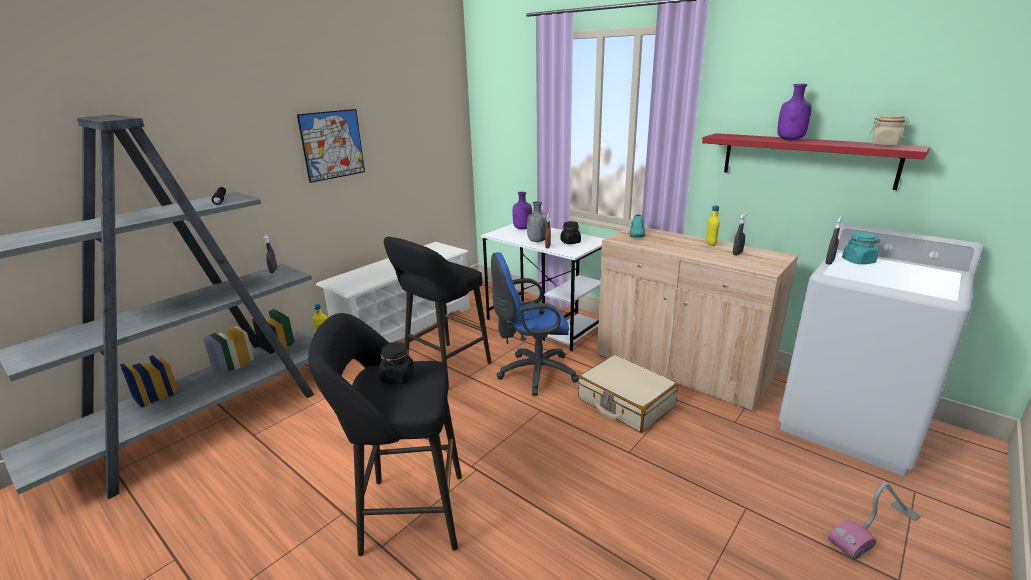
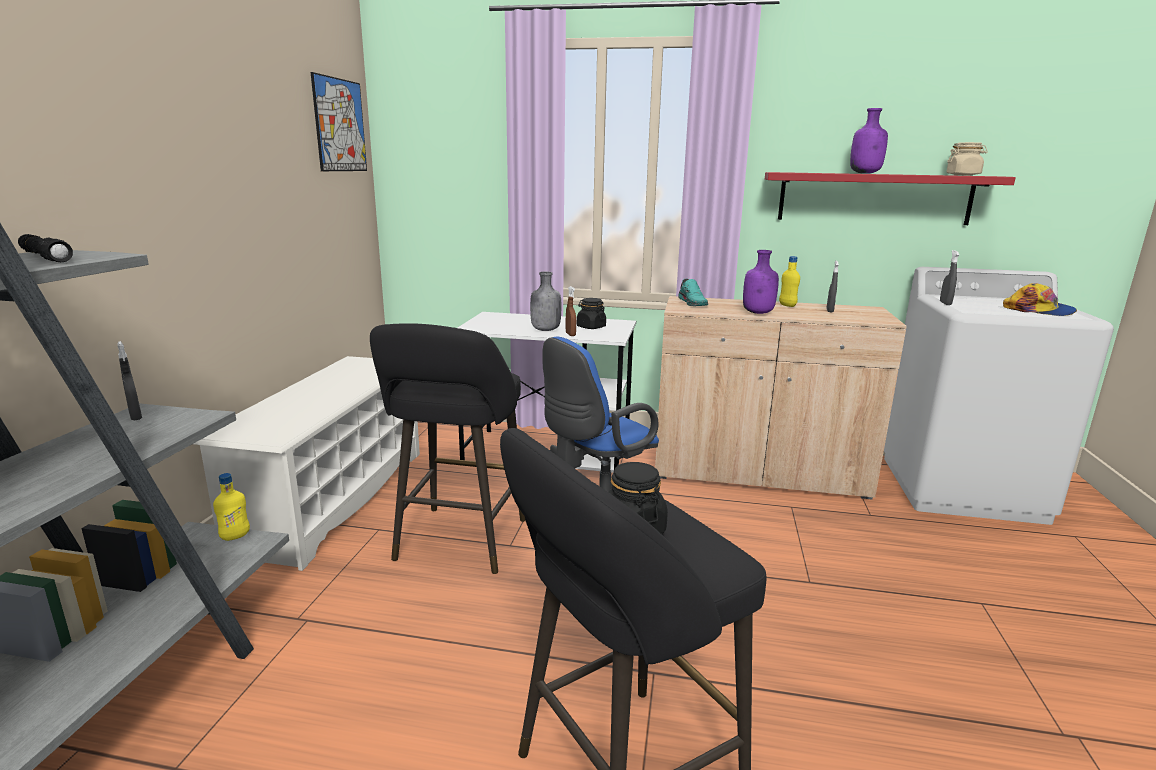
camera: 30 degrees left, 5 degrees down
(332, 145) = (201, 179): picture -> picture (340, 125)
(523, 228) = (502, 319): purple bottle -> purple bottle (758, 313)
(625, 403) = (744, 525): beige suitcase -> none
(858, 261) = (964, 300): turquoise jar -> none
(874, 530) = (1093, 584): vacuum cleaner -> none
(913, 281) = (1039, 310): none -> cap

